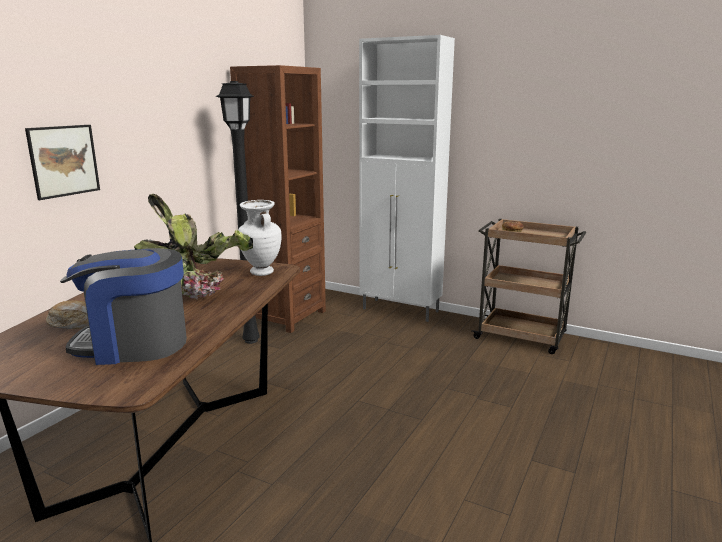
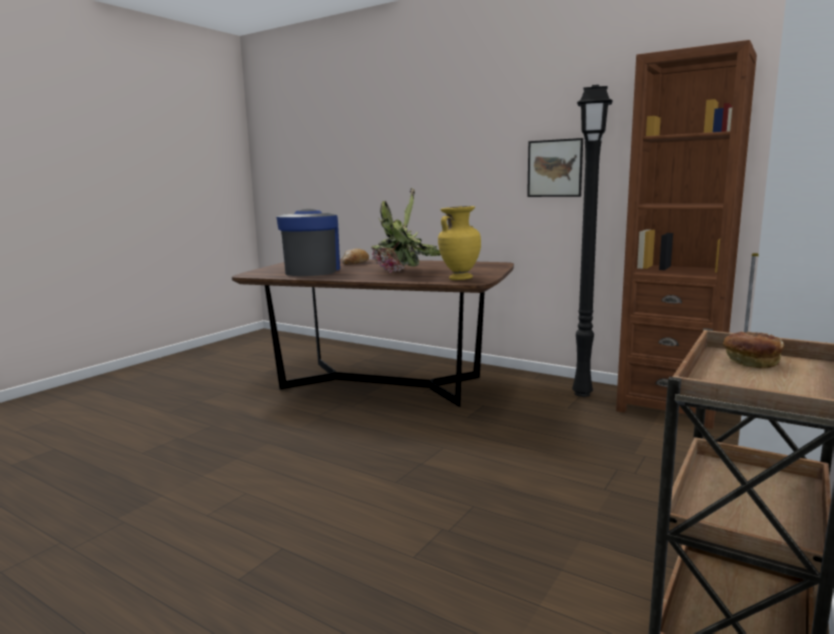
camera: 95 degrees right, 5 degrees down
(64, 161) = (452, 167): picture -> picture (554, 168)
(261, 272) = (459, 278): white vase -> yellow vase

